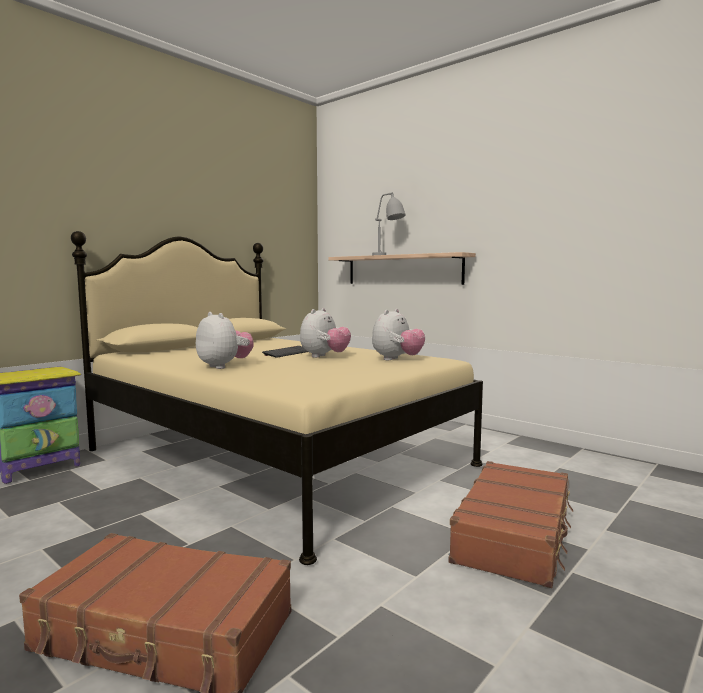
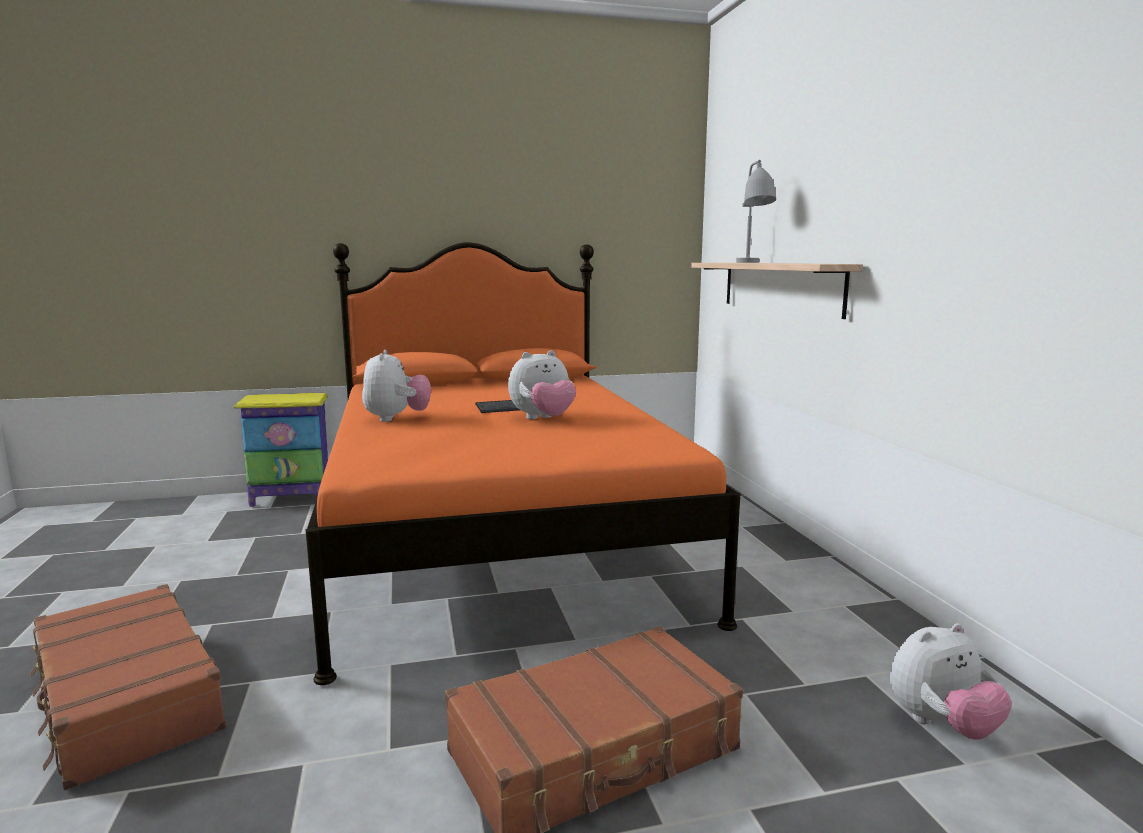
camera: 35 degrees right, 5 degrees up
(275, 457) = (499, 540): beige bed -> orange bed
(397, 359) = (612, 439): plush toy -> plush toy (941, 725)

